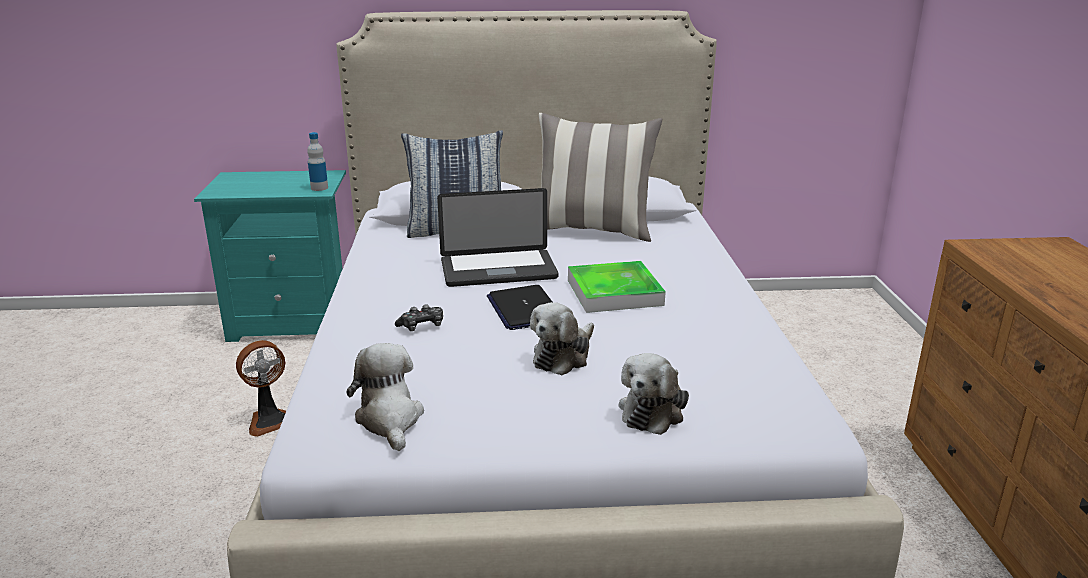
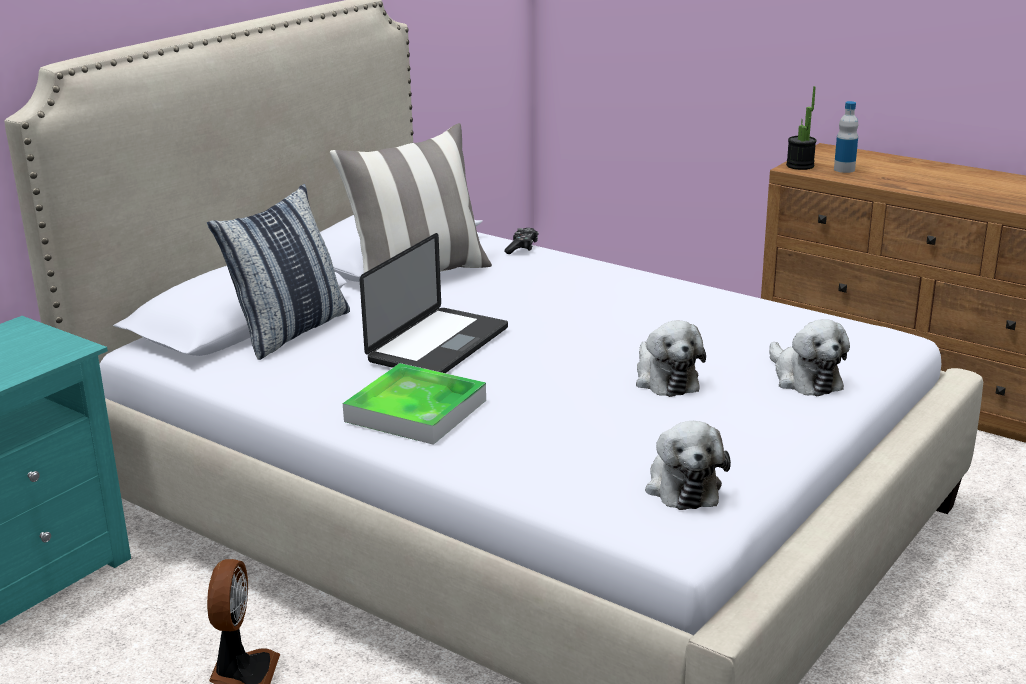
camera: 50 degrees left, 0 degrees up
(319, 188) = (61, 345): bottle -> bottle (844, 169)
(390, 420) = (682, 486): plush toy -> plush toy turned 120 degrees counterclockwise
(422, 326) = (511, 417): game controller -> game controller (522, 248)
(524, 309) = (549, 362): laptop -> none
(614, 292) = (575, 317): tray -> tray (416, 411)
(984, 246) = (800, 166): none -> potted plant

